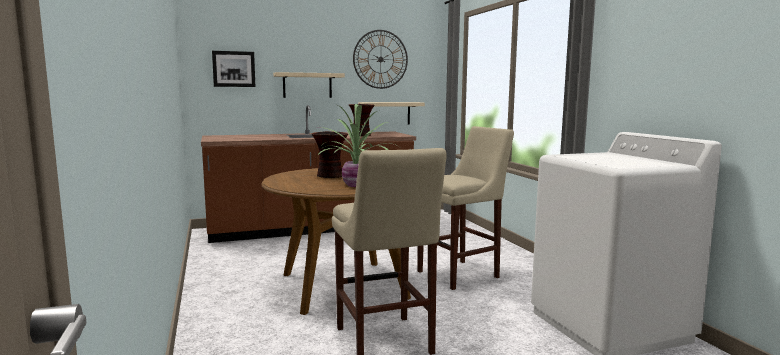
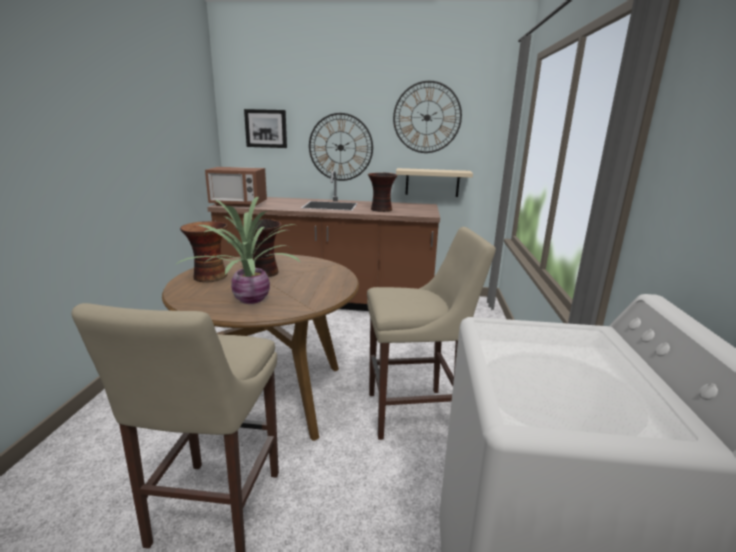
camera: 25 degrees right, 10 degrees up
(226, 139) = (238, 204): none -> microwave
(292, 181) = (209, 277): none -> vase
(307, 85) = (340, 147): beige shelf -> wall clock

